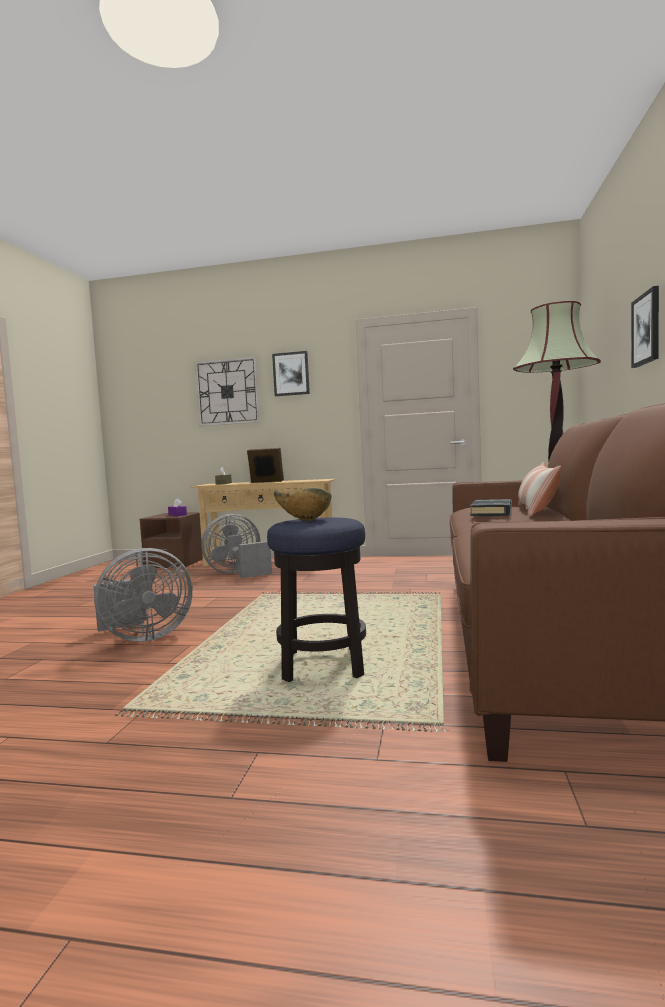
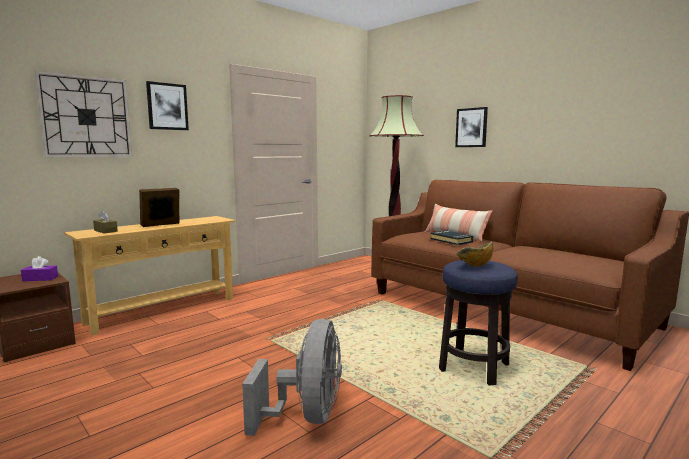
camera: 55 degrees left, 5 degrees up
(238, 574) = (173, 331): grey fan -> none

